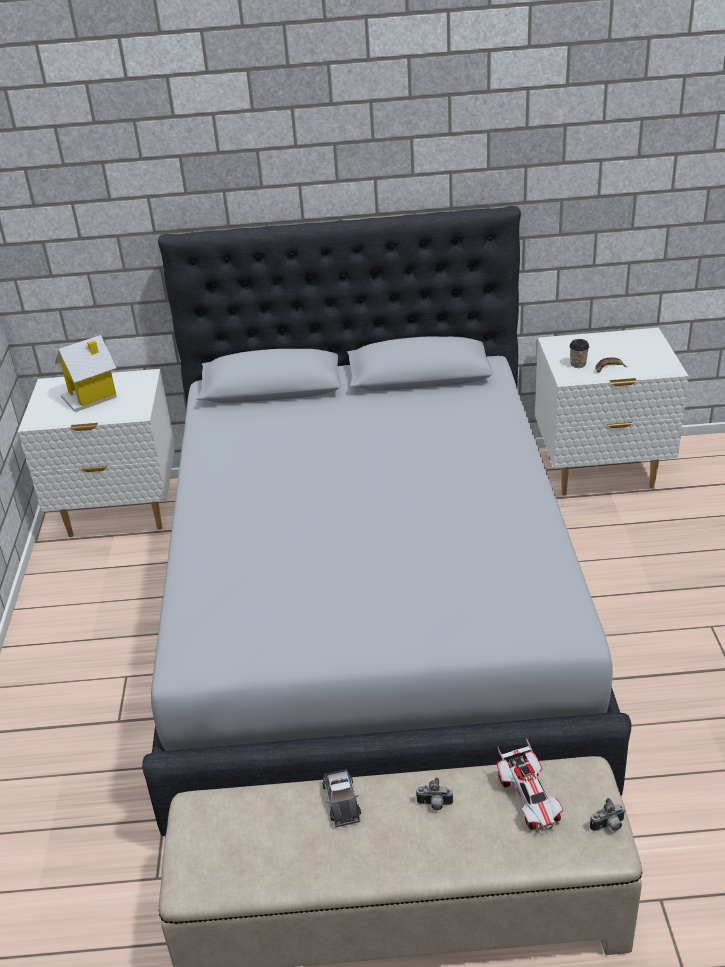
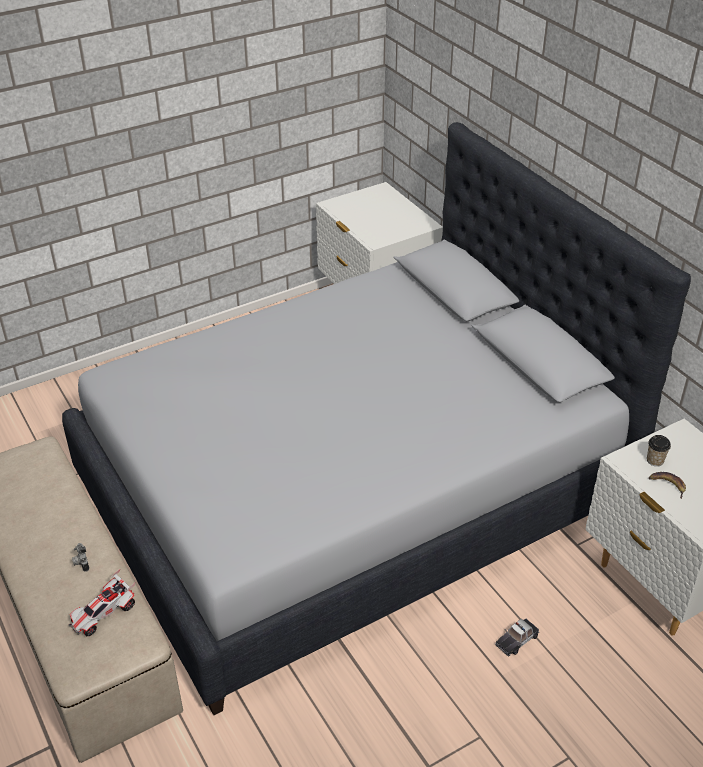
camera: 60 degrees right, 5 degrees up
(92, 396) = (380, 213): toy house -> none
(341, 801) = (68, 514): toy car -> toy car (516, 639)
(608, 826) = (93, 669): camera -> none

